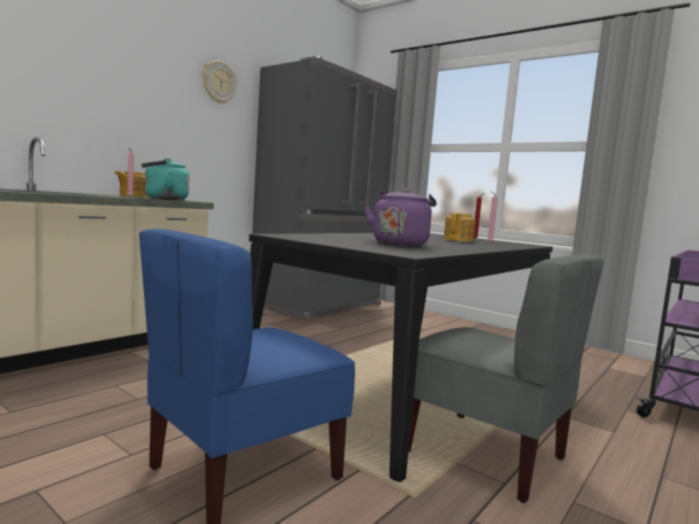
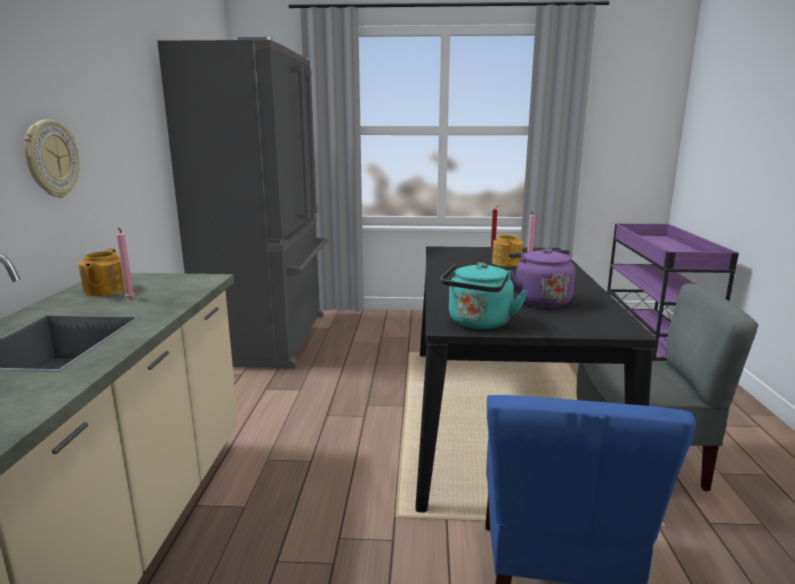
camera: 35 degrees left, 10 degrees up
(163, 199) = (177, 289): turquoise kettle -> turquoise kettle (478, 324)
(219, 82) = (123, 74): wall clock -> wall clock (51, 159)

